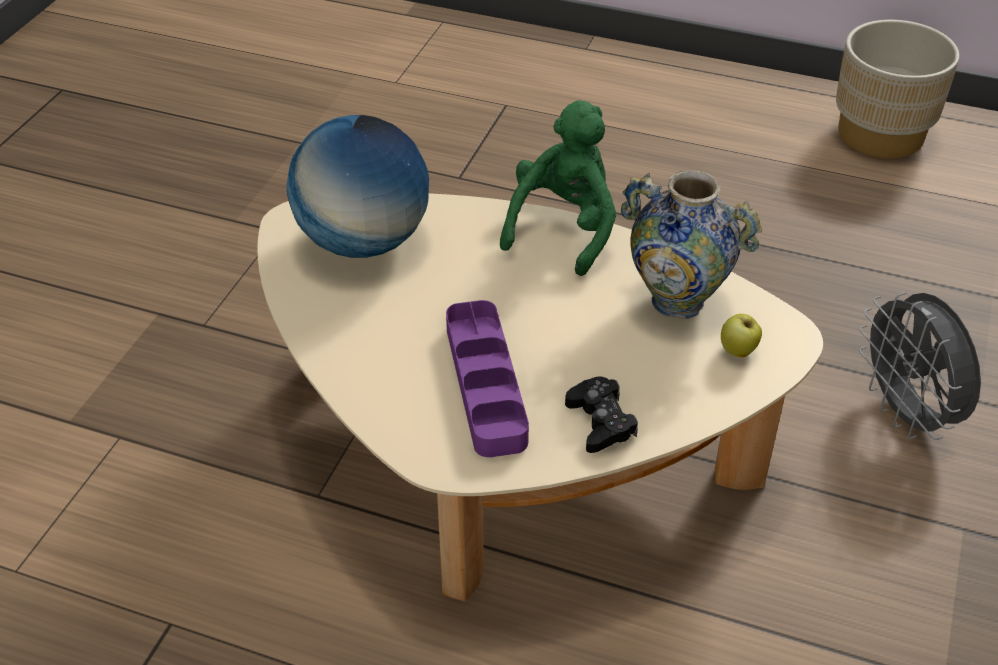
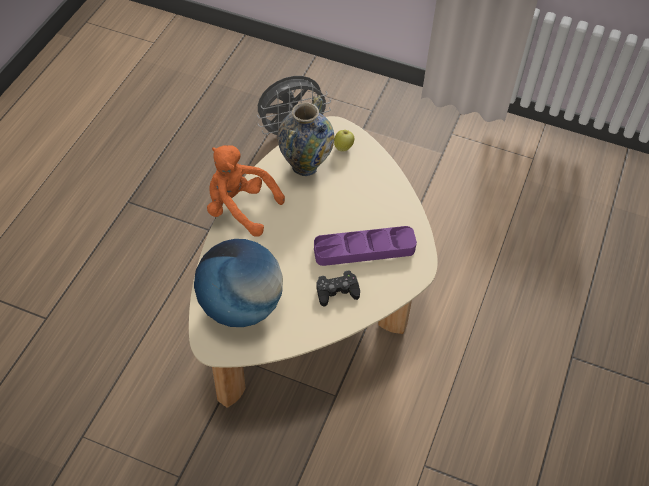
camera: 90 degrees left, 10 degrees up
(563, 229) = (239, 208): green plush toy -> orange plush toy
(600, 422) = (390, 204): black game controller -> black game controller (337, 291)
(880, 135) = (60, 94): beige planter -> none

